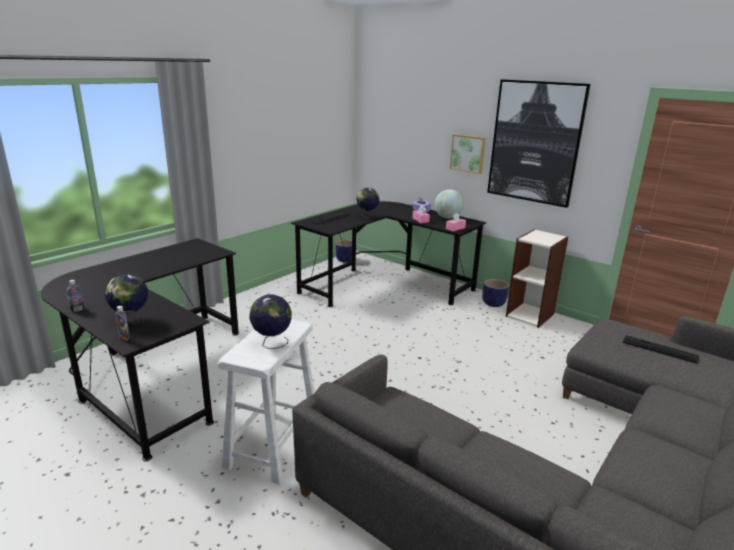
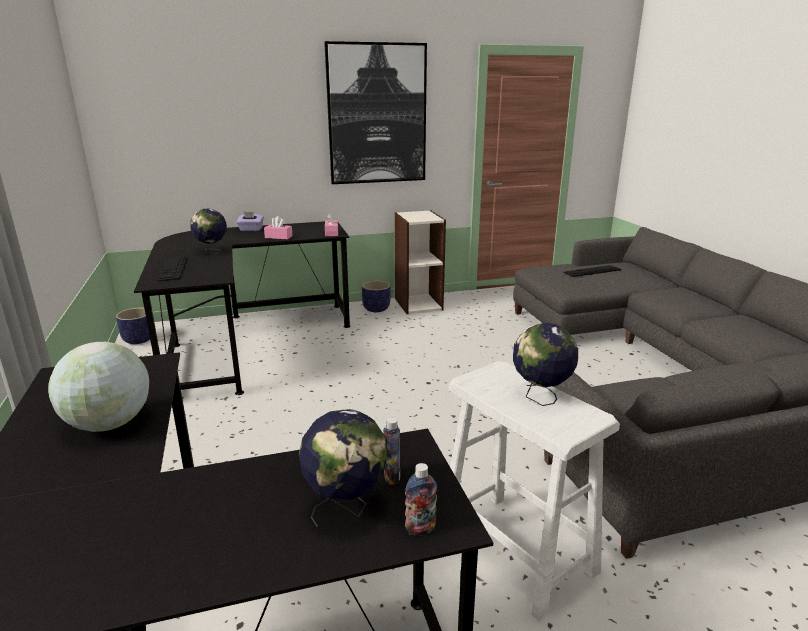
camera: 55 degrees left, 0 degrees up
(77, 309) = (198, 581): bottle -> bottle (392, 477)
(448, 218) = (296, 227): globe -> globe (109, 424)
(468, 153) = (294, 141): picture -> none

